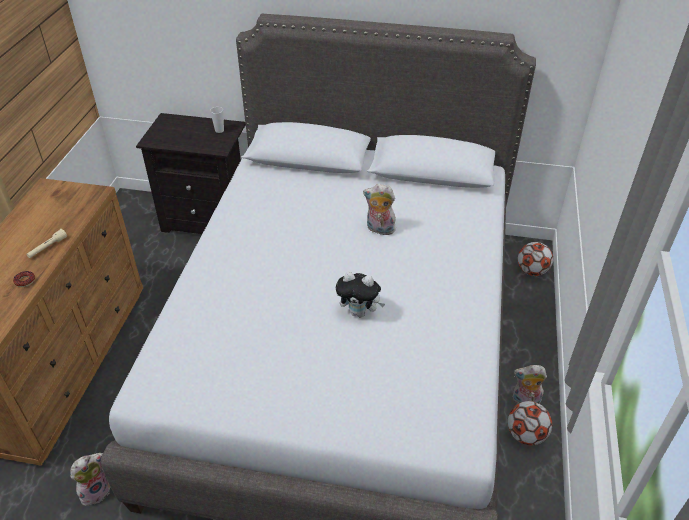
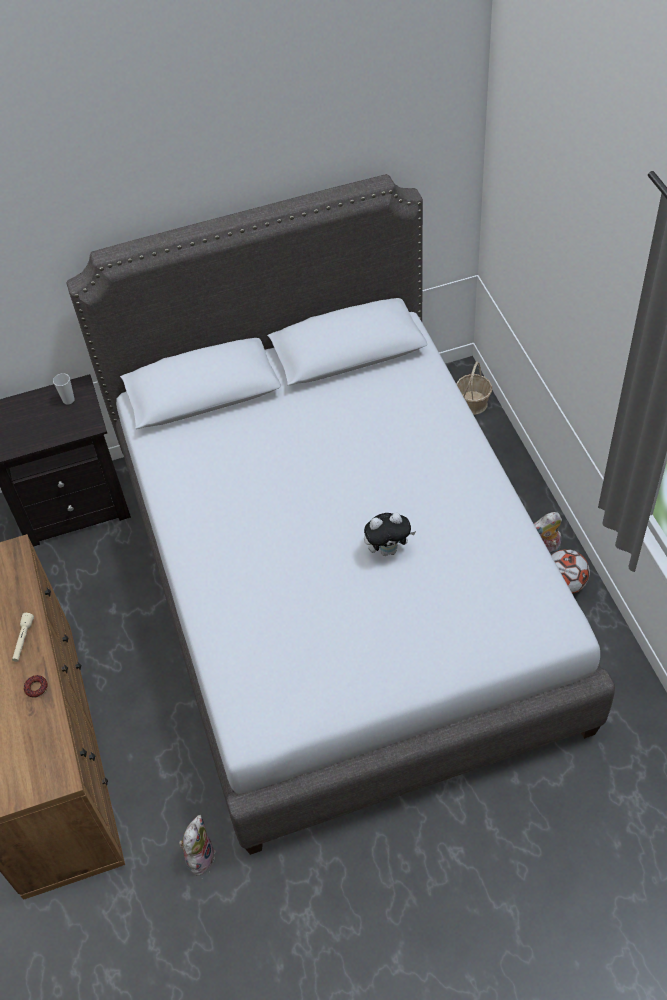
camera: 25 degrees left, 10 degrees up
(379, 230) = (343, 448): plush toy -> none
(532, 271) = (473, 403): football -> basket

